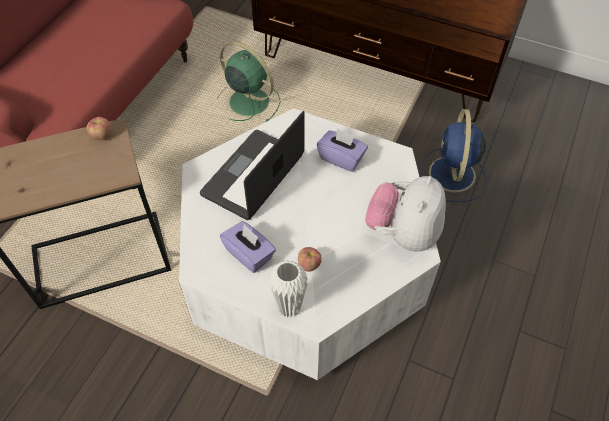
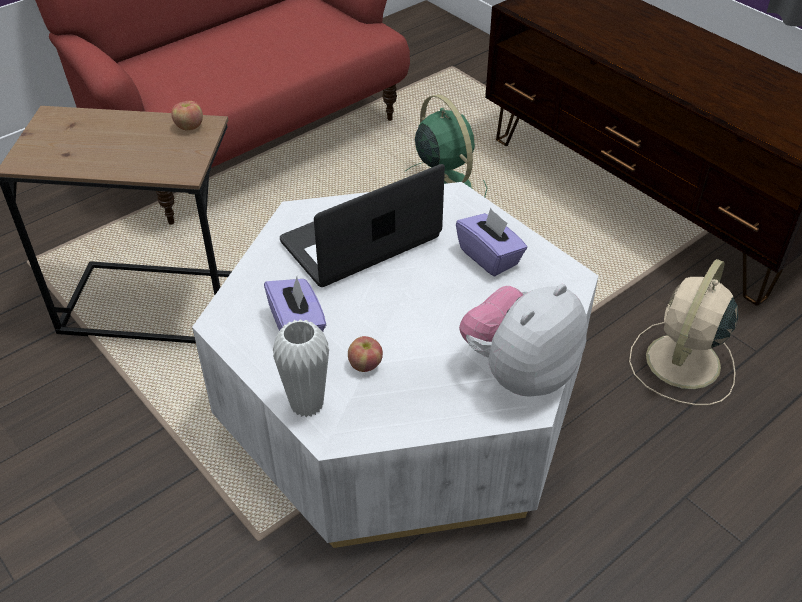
camera: 25 degrees right, 10 degrees down
(452, 176) = (681, 363): blue fan -> beige fan

